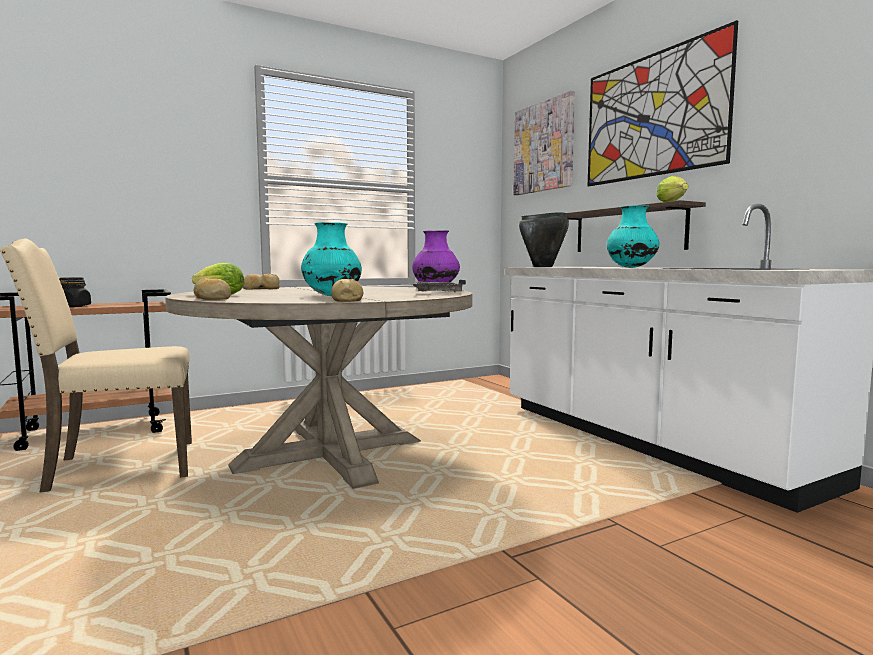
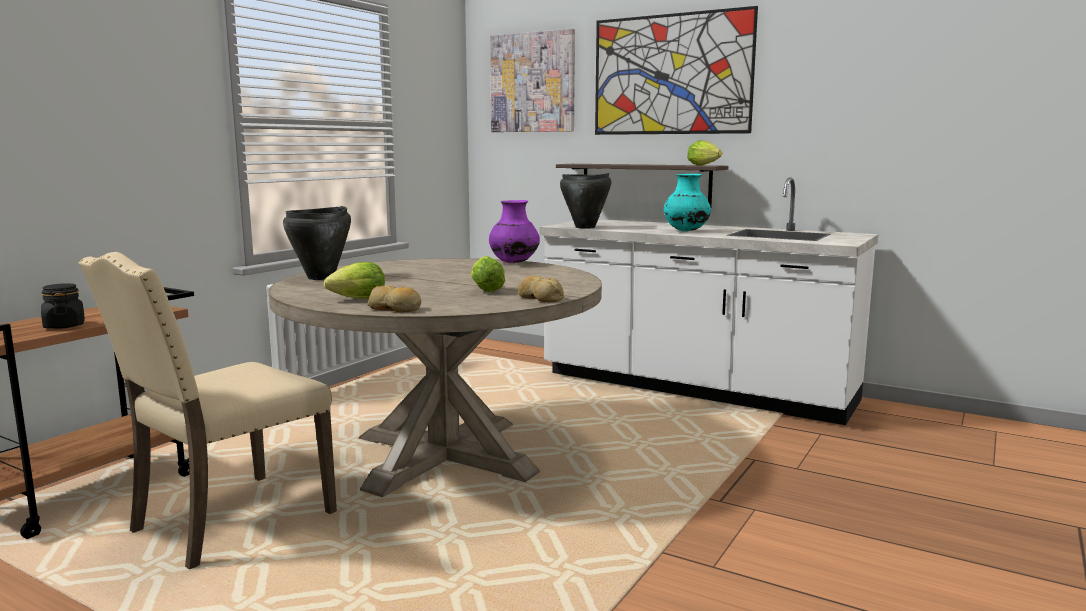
camera: 30 degrees left, 5 degrees up
(260, 288) = (321, 278): bread -> black cooking pot
(331, 295) = (485, 290): turquoise vase -> lettuce
(436, 293) = (560, 275): grey tray -> none

